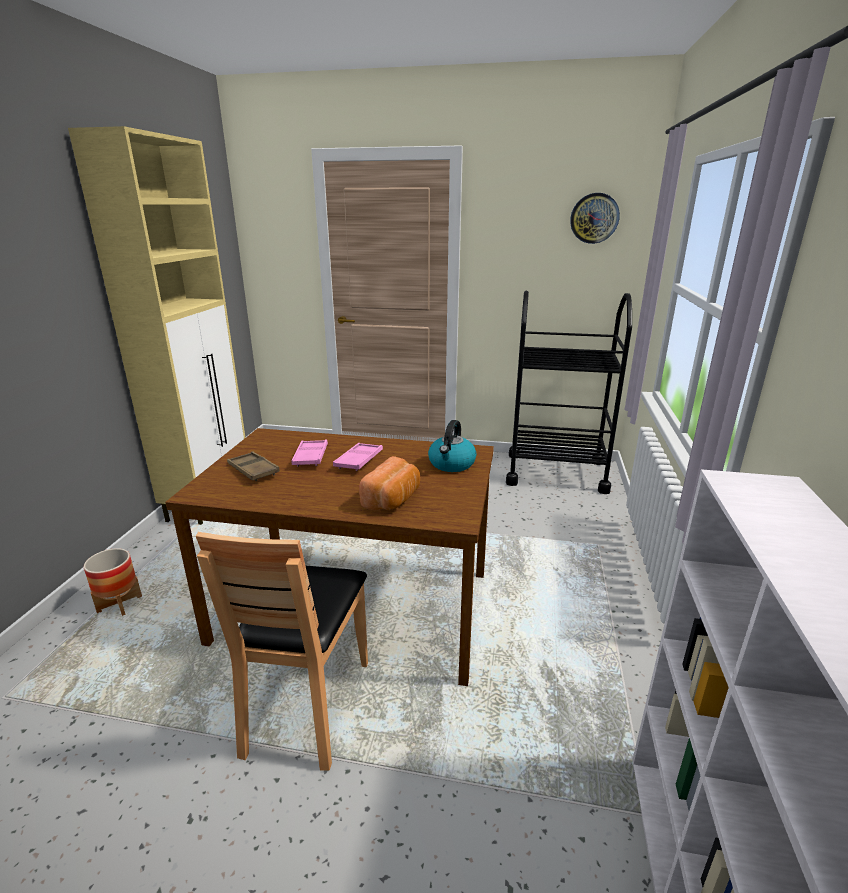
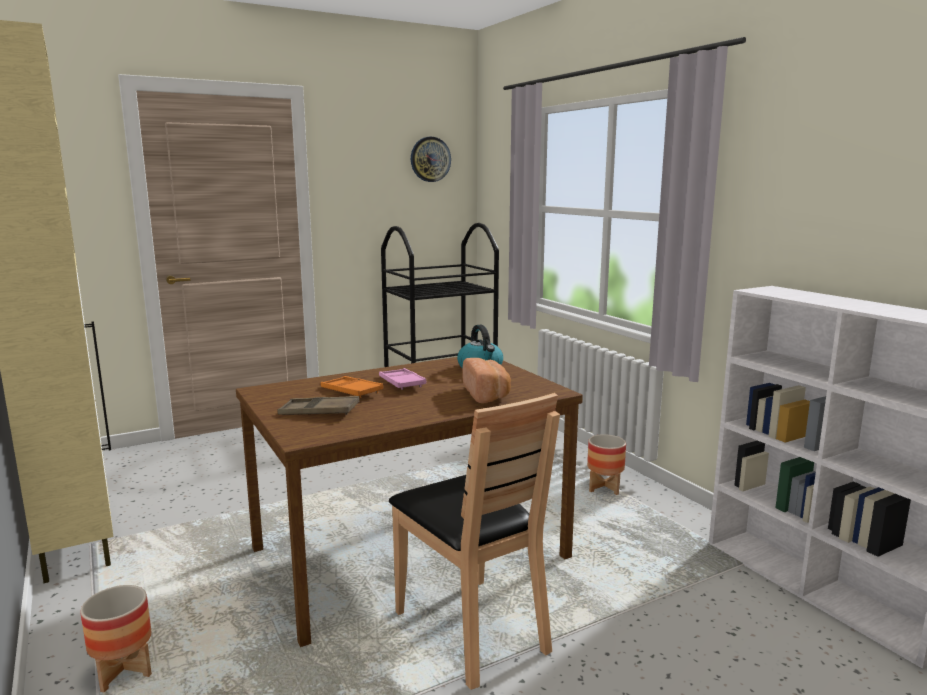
camera: 40 degrees left, 10 degrees down
(310, 457) = (351, 391): pink tray -> orange tray
(602, 627) = (604, 488): none -> planter

